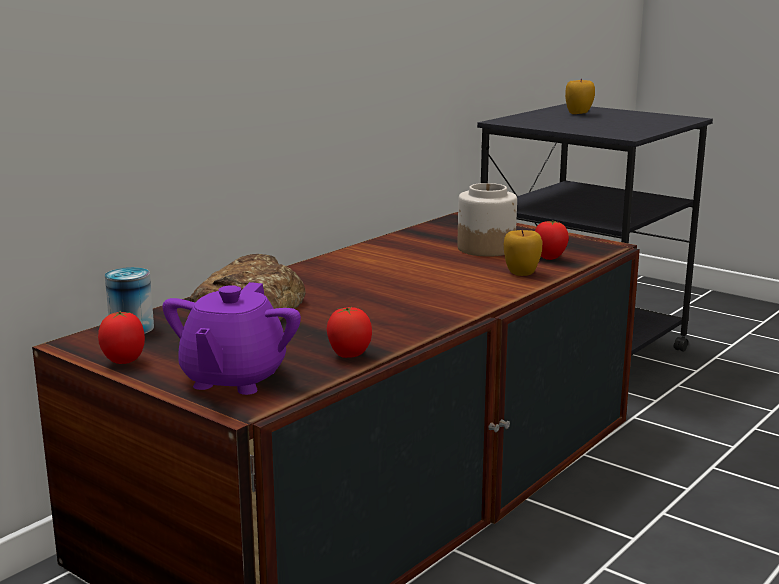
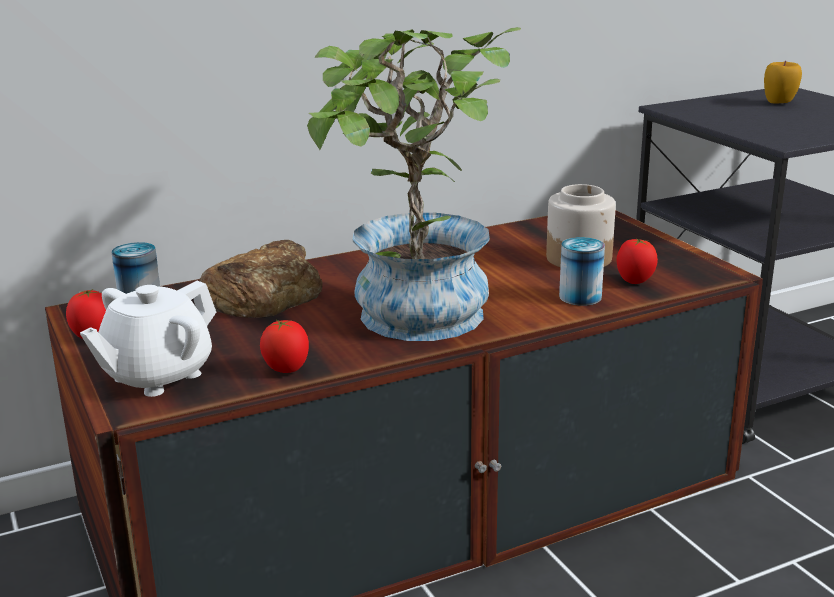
camera: 25 degrees right, 5 degrees up
(233, 379) = (156, 376): purple teapot -> white teapot
(411, 307) = (412, 322): none -> potted plant
(521, 273) = (580, 297): apple -> can

